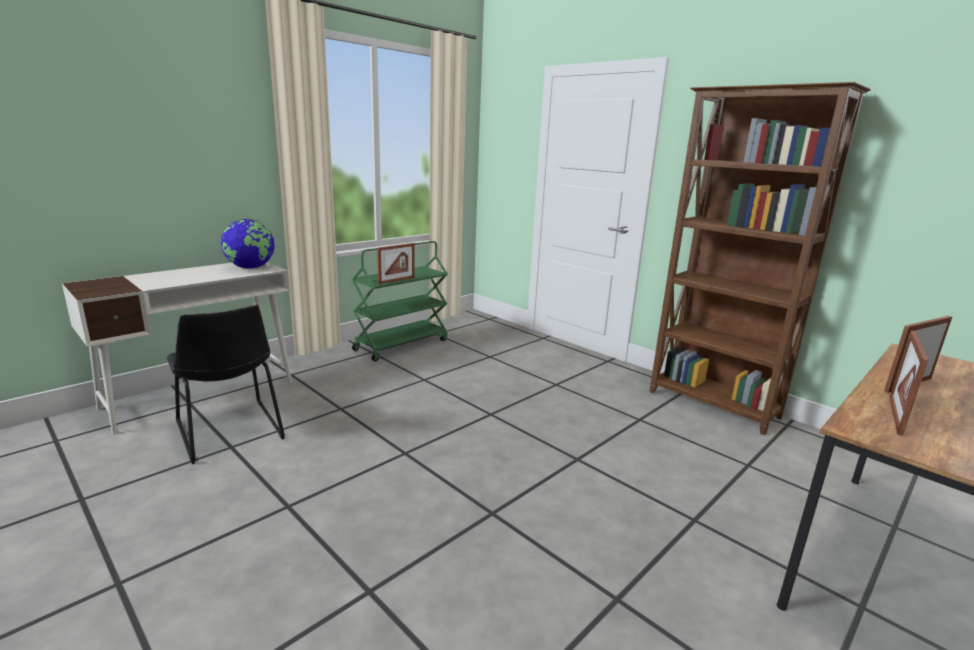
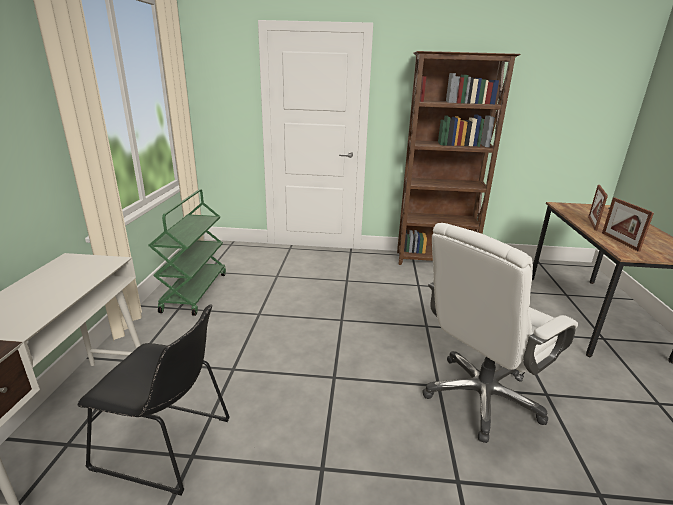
camera: 40 degrees left, 5 degrees up
(251, 268) = (84, 267): globe -> none
(396, 280) = (195, 235): picture frame -> none
(522, 549) = (481, 397): none -> white office chair

